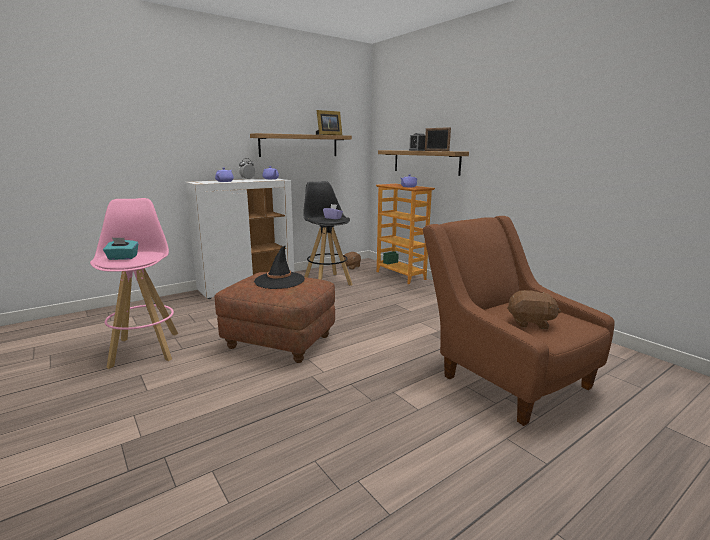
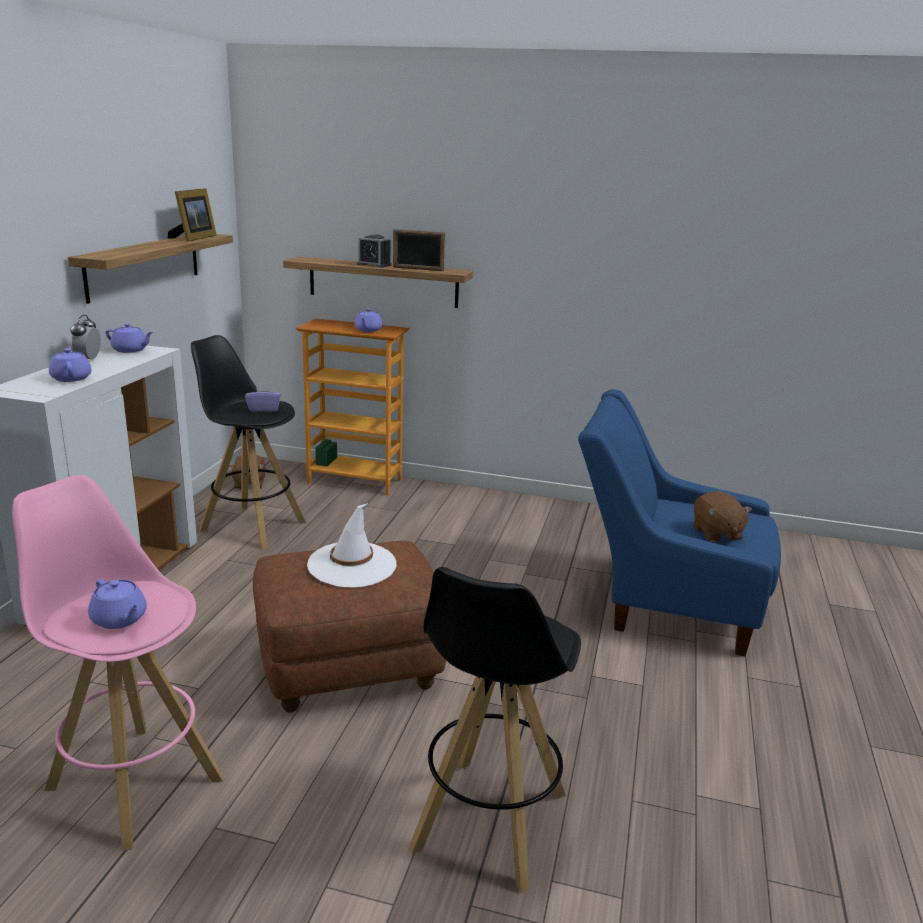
camera: 40 degrees left, 5 degrees up
(122, 258) = (120, 619): turquoise tissue box -> purple teapot
(230, 428) = (489, 822): none -> black stool
(279, 280) = (352, 565): black hat -> white hat
(505, 376) = (665, 603): brown armchair -> blue armchair
(530, 323) = (716, 533): brown plush toy -> brown plush toy turned 105 degrees clockwise

